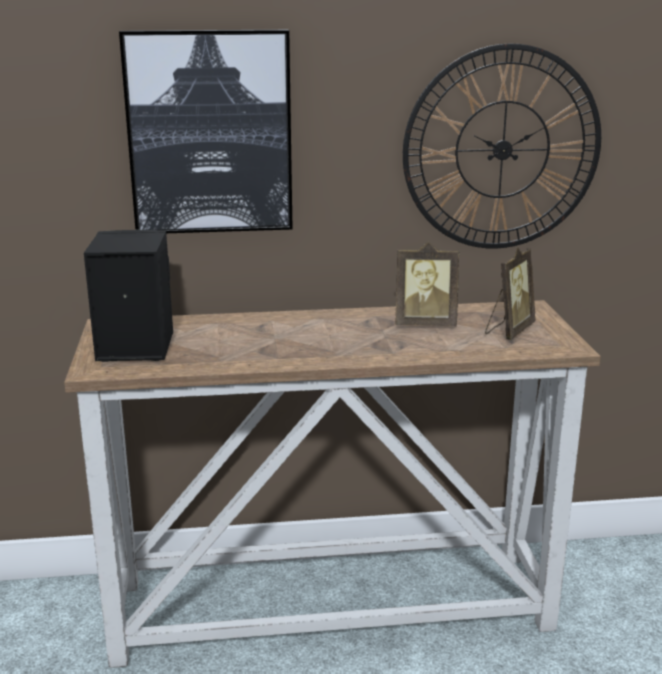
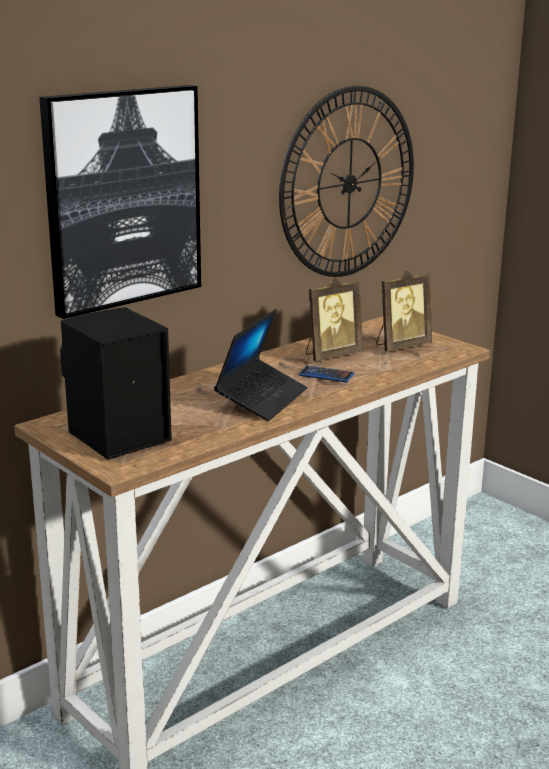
camera: 35 degrees left, 0 degrees up
(295, 346) = (261, 399): none -> laptop
(388, 340) = (326, 375): none -> phone
(508, 331) = (401, 346): picture frame -> picture frame turned 60 degrees clockwise

